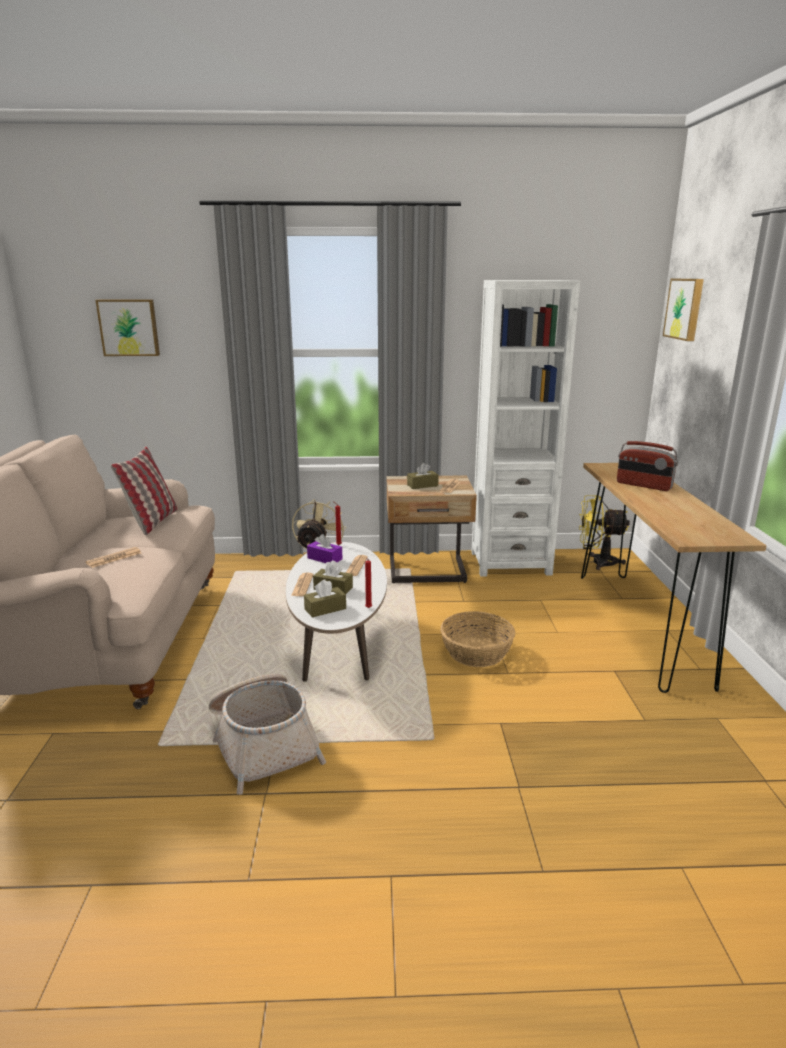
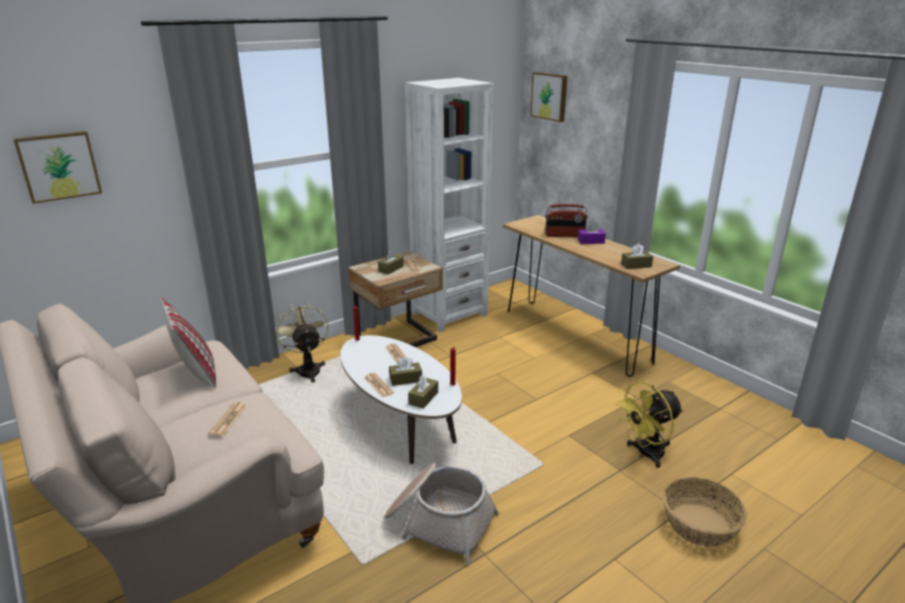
camera: 35 degrees left, 5 degrees up
(324, 558) = (363, 356): purple tissue box -> purple tissue box (591, 241)
(477, 652) = (502, 392): basket -> basket (699, 524)
(597, 562) = (505, 296): yellow fan -> yellow fan (645, 454)
(693, 531) = (636, 265): none -> brown tissue box

